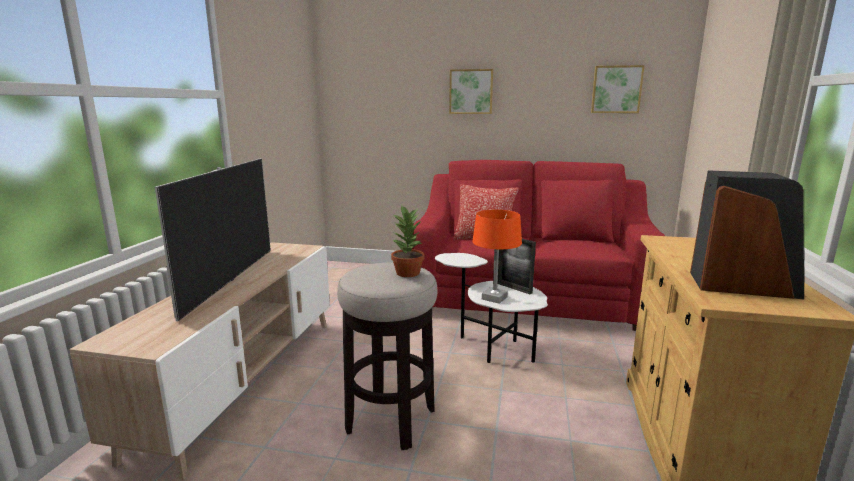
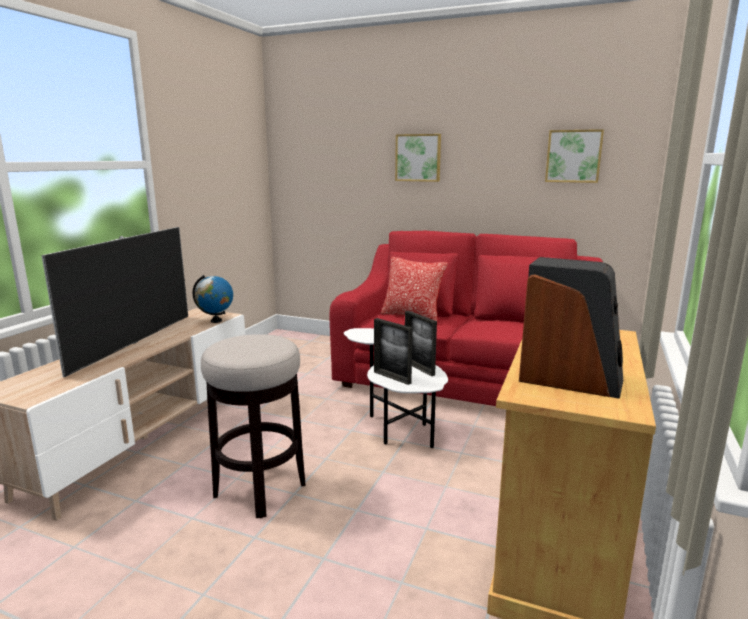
camera: 10 degrees right, 0 degrees up
(302, 253) = (216, 321): none -> globe
(408, 273) = (269, 345): potted plant -> none
(494, 298) = (392, 377): orange table lamp -> picture frame

